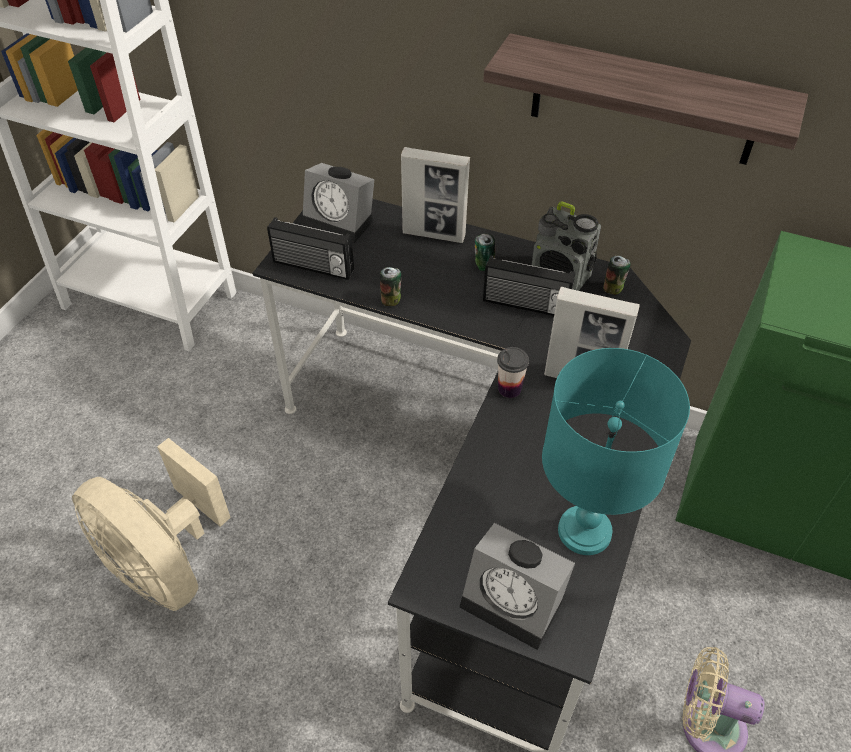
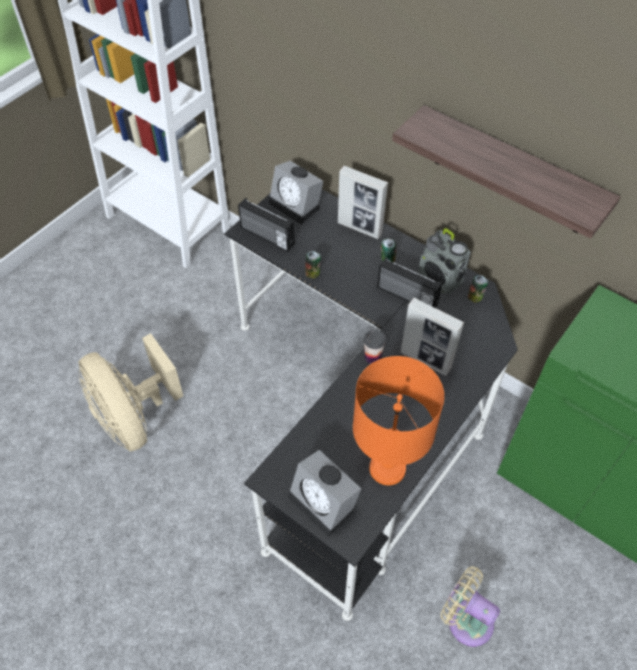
camera: 15 degrees right, 5 degrees up
(583, 531) = (386, 468): turquoise table lamp -> orange table lamp

